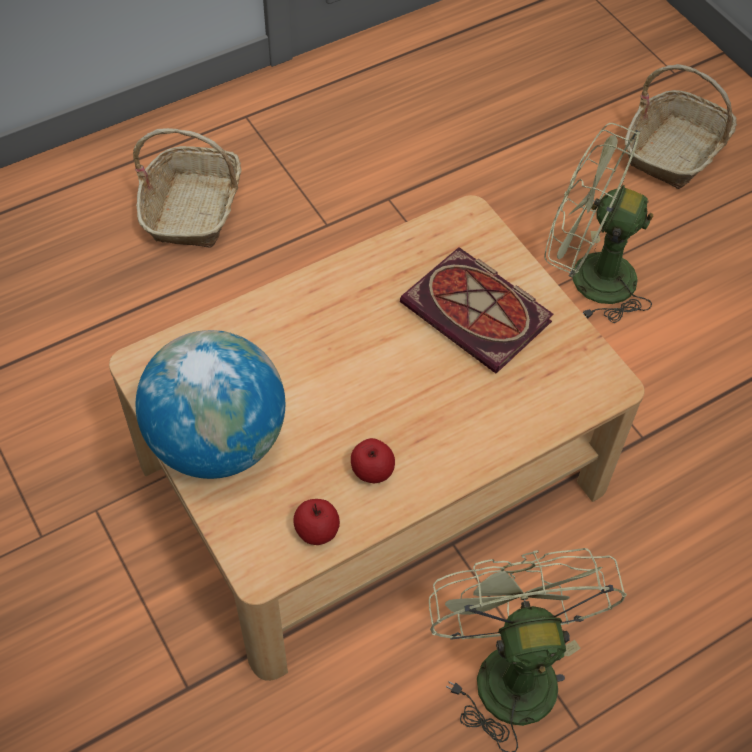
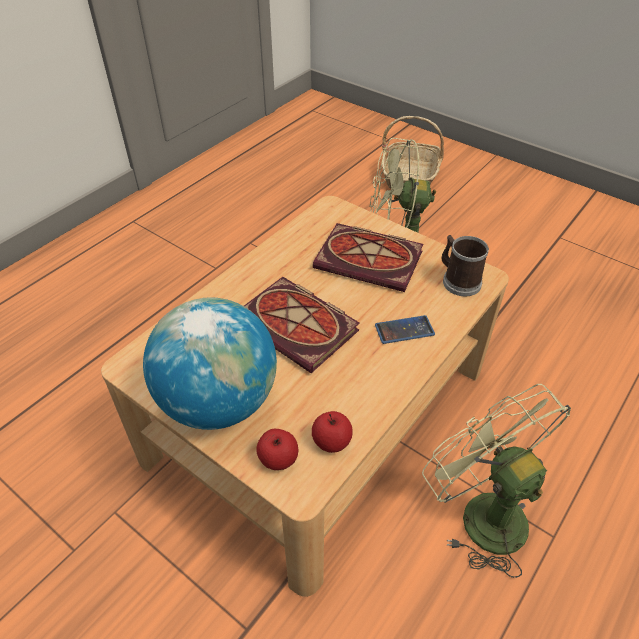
camera: 20 degrees left, 10 degrees down
(193, 209) = (116, 283): basket -> none
(347, 378) = (299, 326): none -> book
(372, 471) = (352, 383): apple -> apple (278, 459)
(468, 425) = (404, 330): none -> phone
(574, 379) = (458, 280): none -> mug

